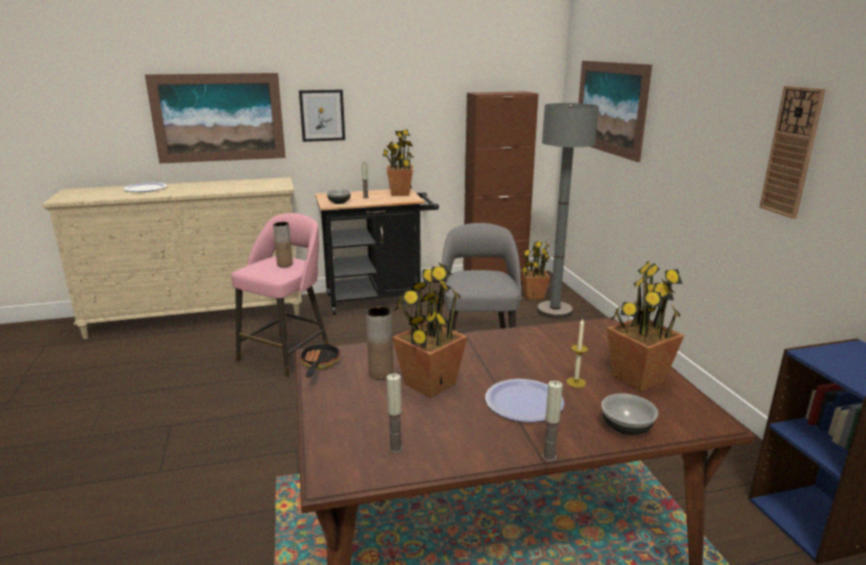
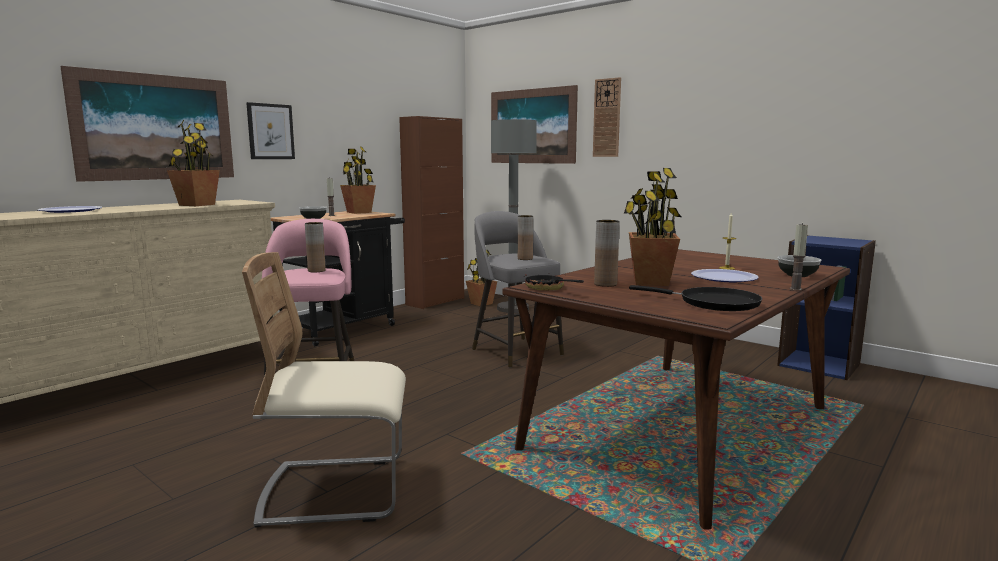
camera: 35 degrees left, 10 degrees down
(164, 474) = (335, 491): none -> beige chair
(395, 448) = (713, 303): candle -> black frying pan
(479, 285) = (525, 259): none -> brown vase
(637, 378) = (751, 262): potted plant -> potted plant (196, 205)
(791, 152) = (726, 126): wall clock -> wall clock (607, 118)

